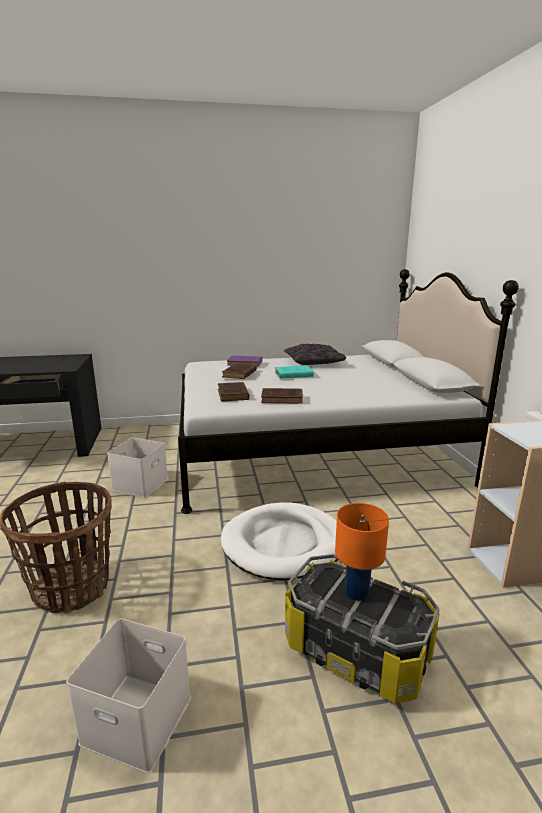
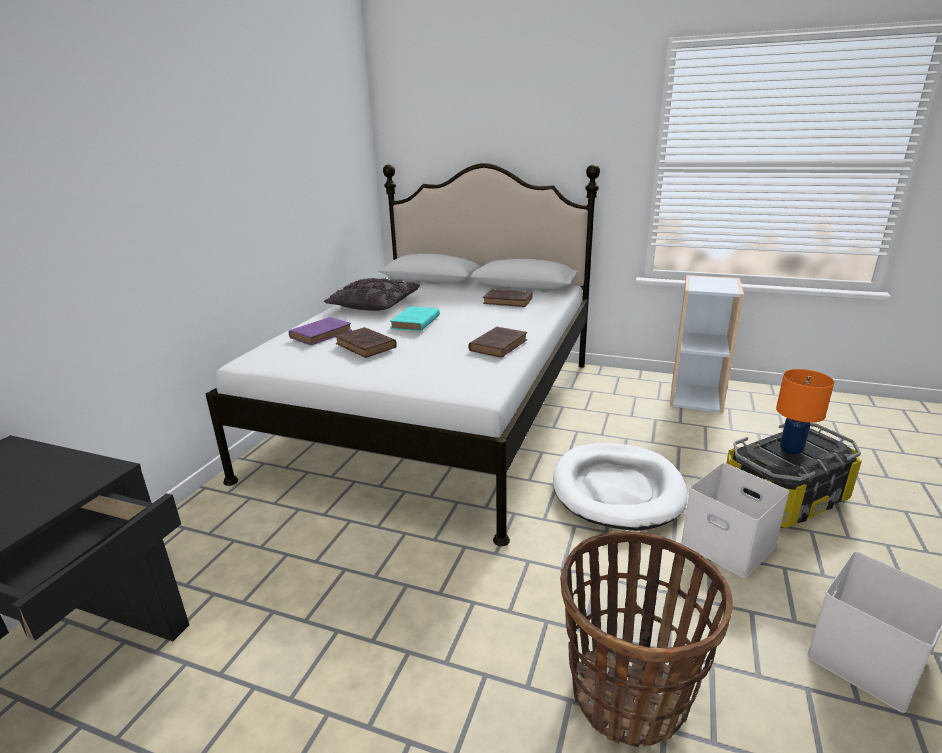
camera: 60 degrees left, 5 degrees up
(140, 483) = (378, 572): white storage box -> white storage box (725, 544)
(233, 395) = (449, 366): brown book -> brown book (509, 301)

